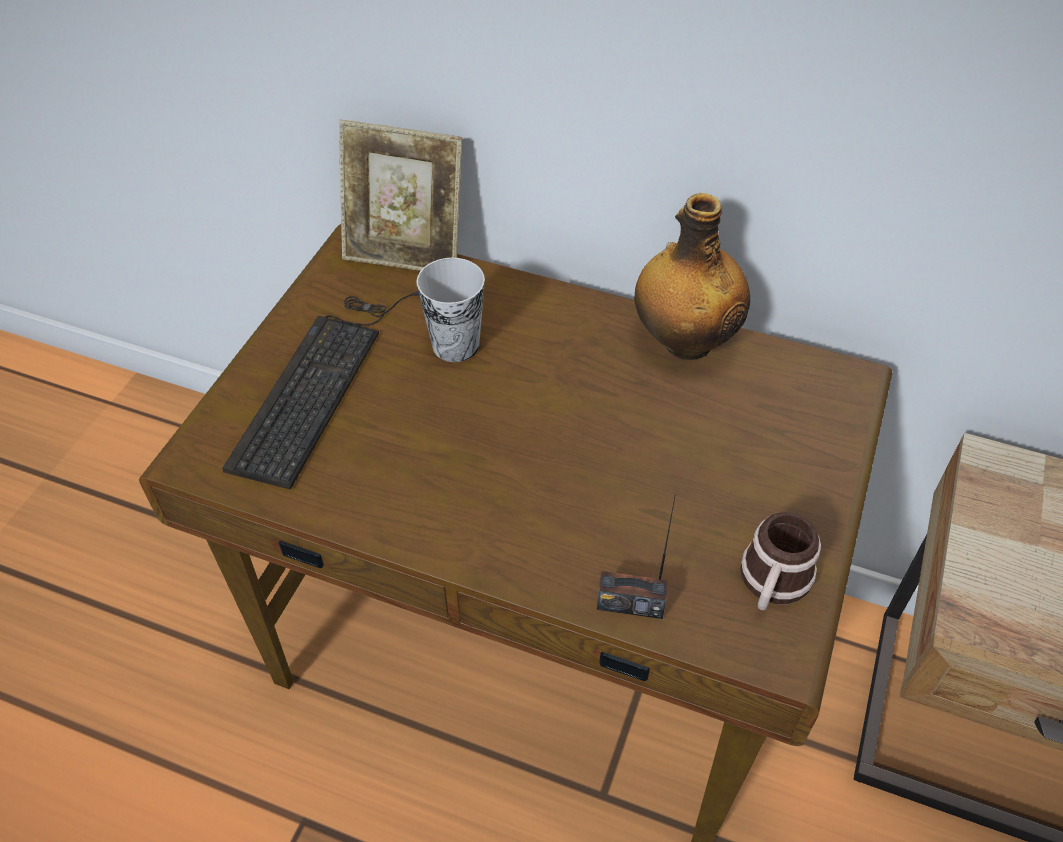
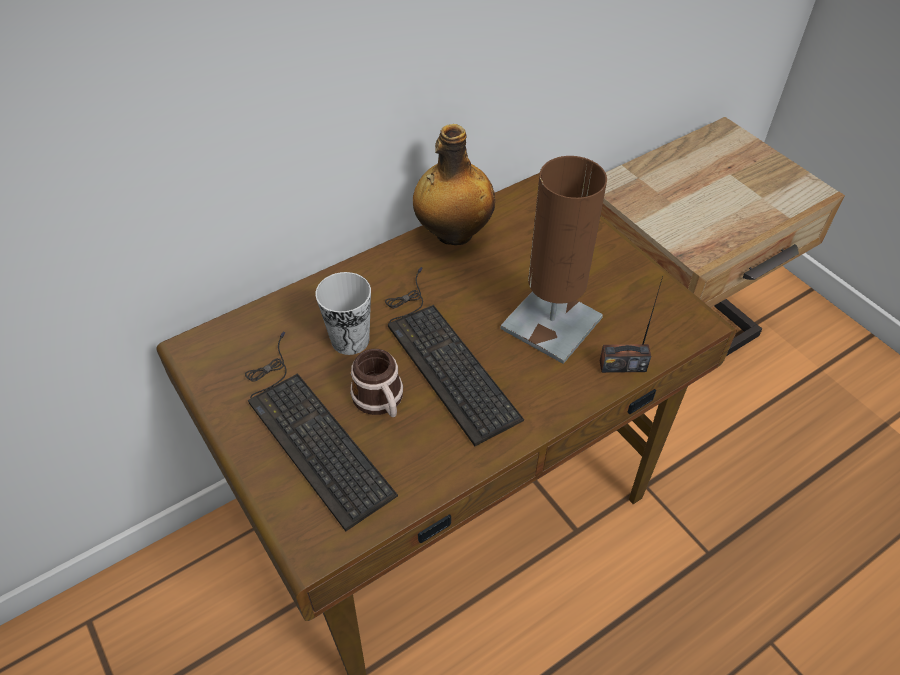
camera: 55 degrees left, 0 degrees up
(406, 253) = (234, 322): picture frame -> none
(500, 428) = (444, 355): none -> keyboard
(630, 603) = (622, 365): radio -> radio turned 45 degrees clockwise
(633, 499) = (551, 323): none -> brown table lamp
(772, 584) = (652, 300): mug -> mug (381, 401)

